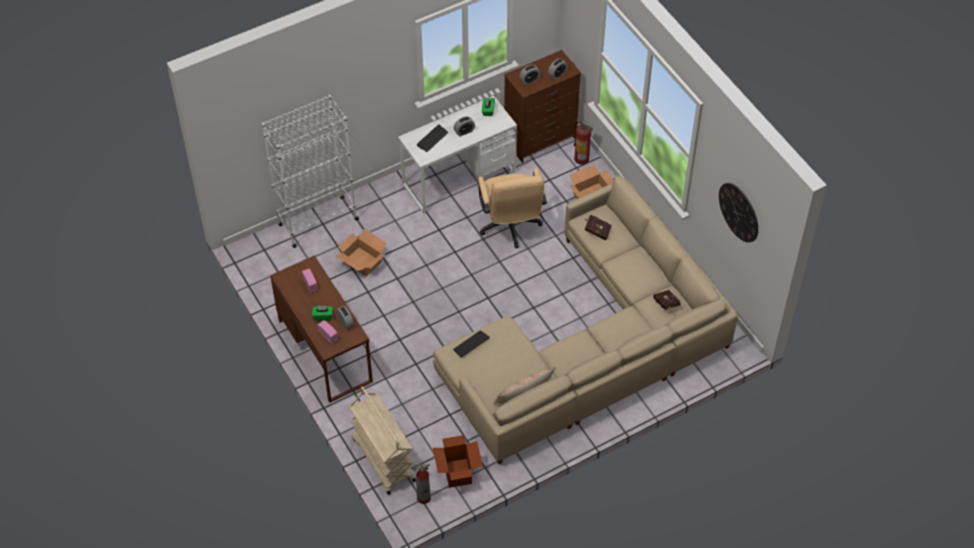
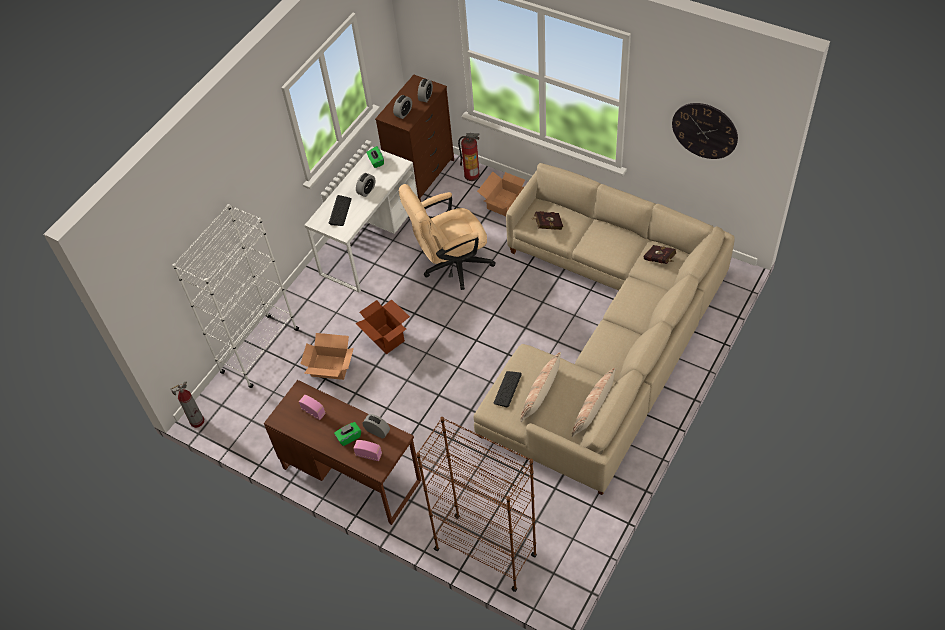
camera: 25 degrees left, 0 degrees up
(383, 459) = (485, 553): beige cart -> brown bookcase
(424, 497) = (554, 570): fire extinguisher -> fire extinguisher (197, 421)
(458, 473) = (569, 526): cardboard box -> cardboard box (386, 339)
(493, 361) = (541, 394): none -> pillow
(510, 227) = (451, 265): beige office chair -> beige office chair turned 105 degrees clockwise

